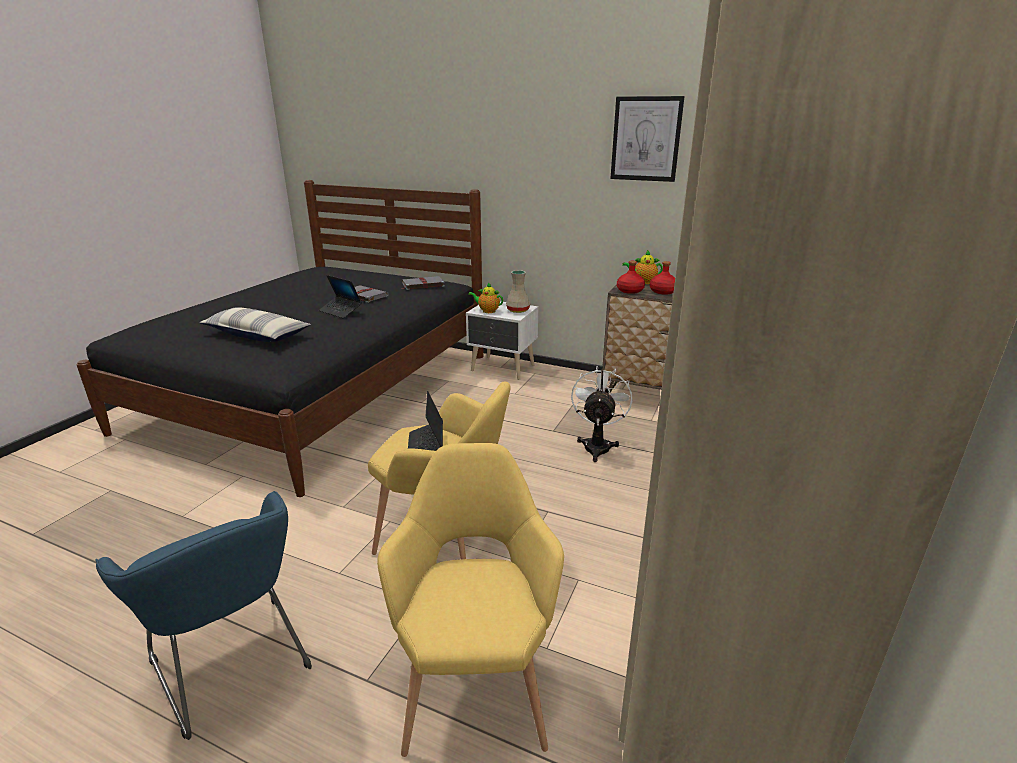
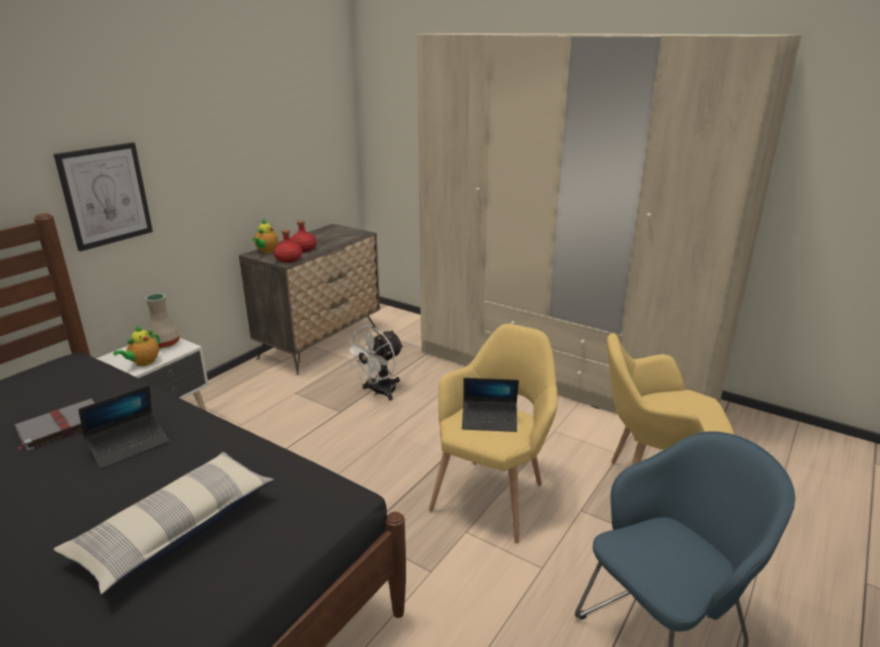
camera: 80 degrees left, 0 degrees up
(422, 284) = (61, 376): grey book -> none
(597, 445) = (379, 392): white fan -> white fan turned 75 degrees counterclockwise
(646, 139) = (223, 110): picture -> picture (105, 195)

